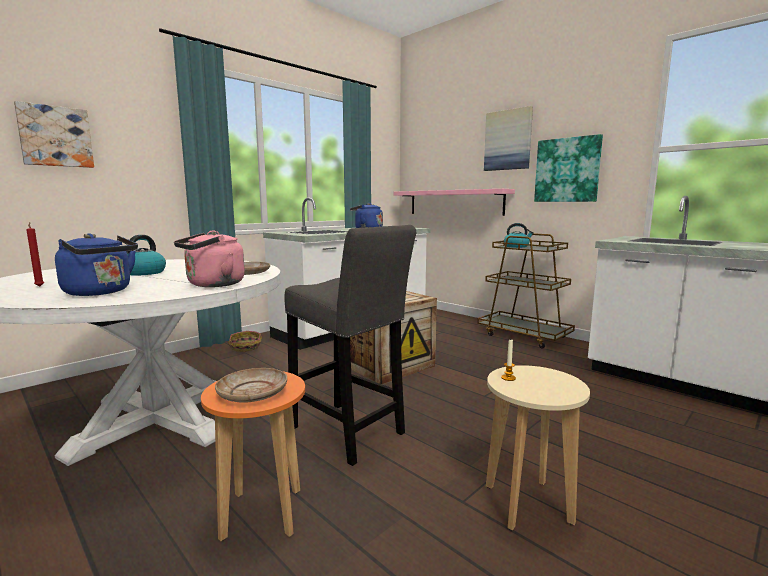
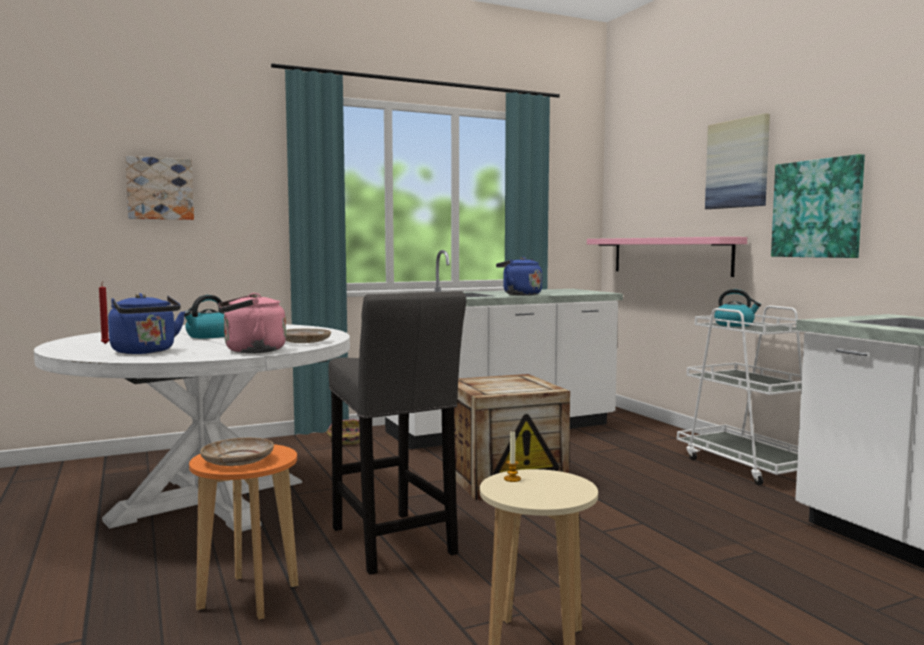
camera: 20 degrees right, 5 degrees down
(524, 336) = (748, 466): brown cart -> white cart

